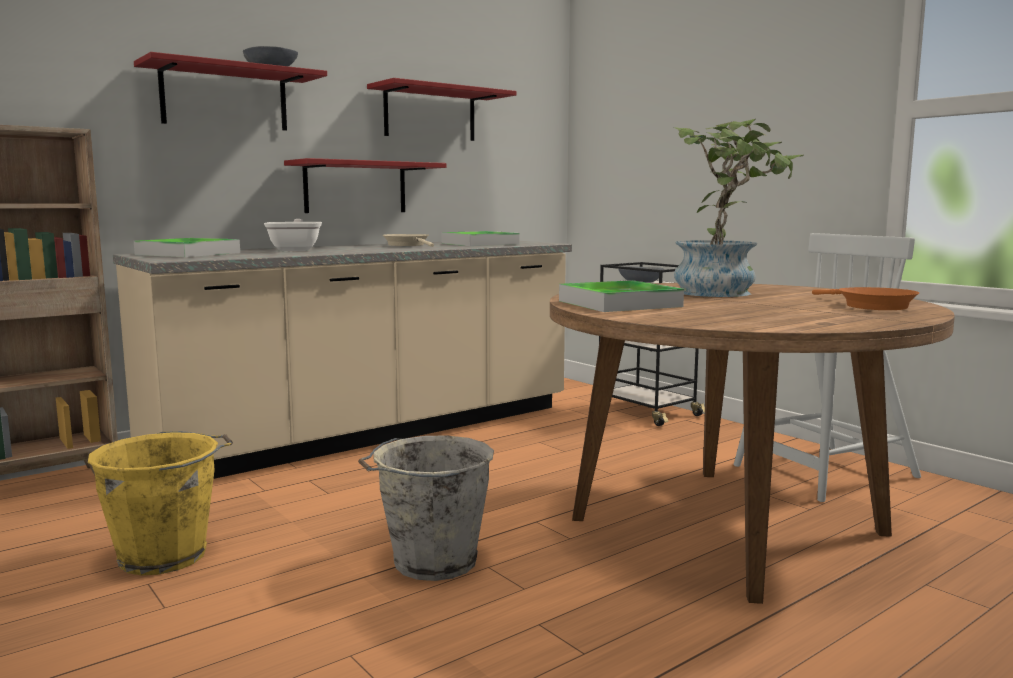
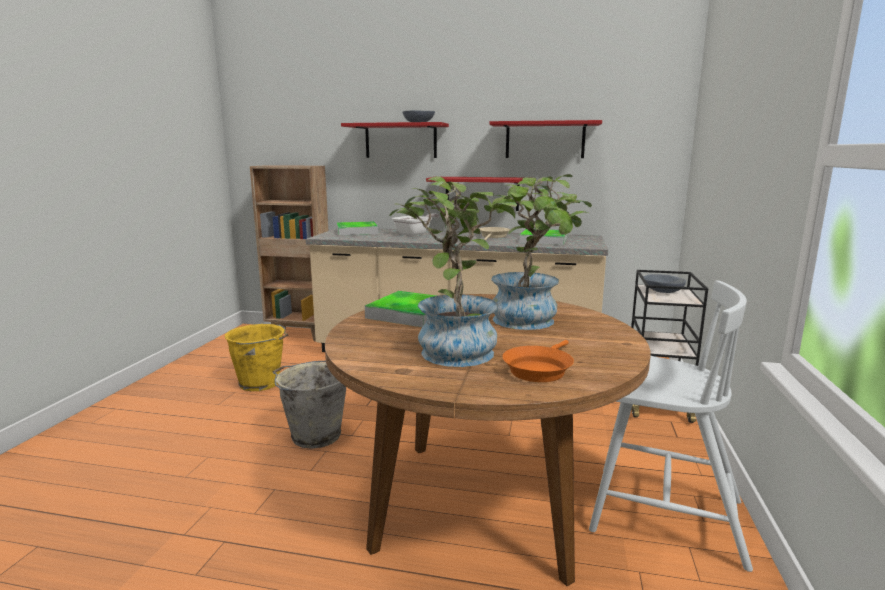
camera: 50 degrees right, 5 degrees up
(775, 309) = (454, 348): none -> potted plant

